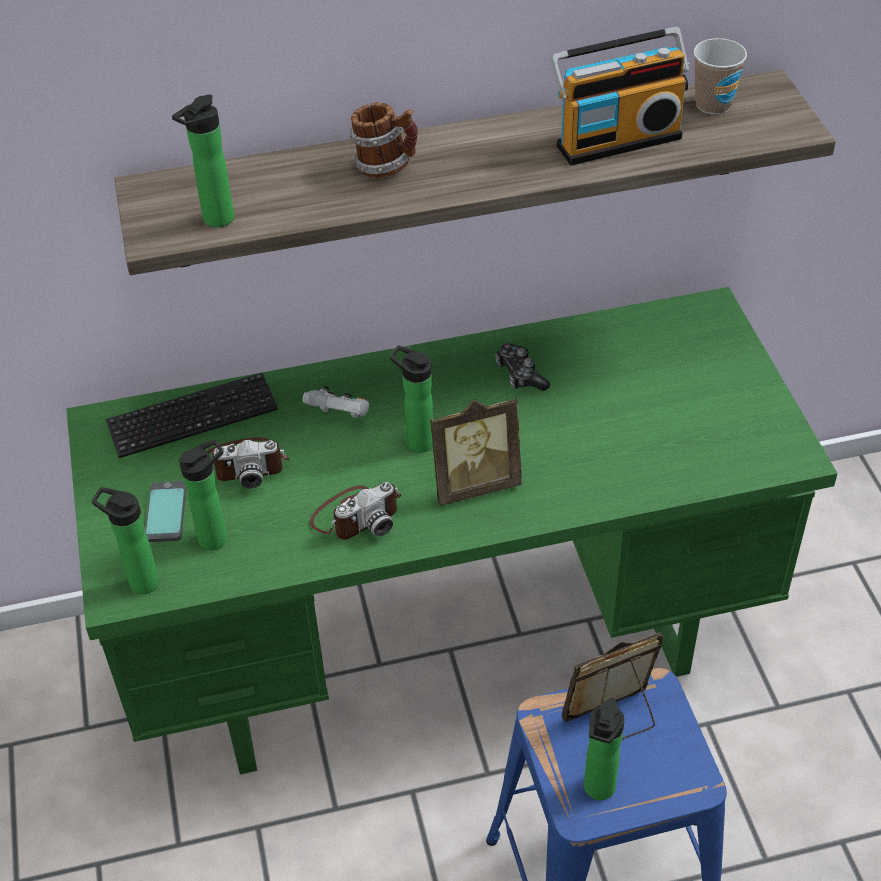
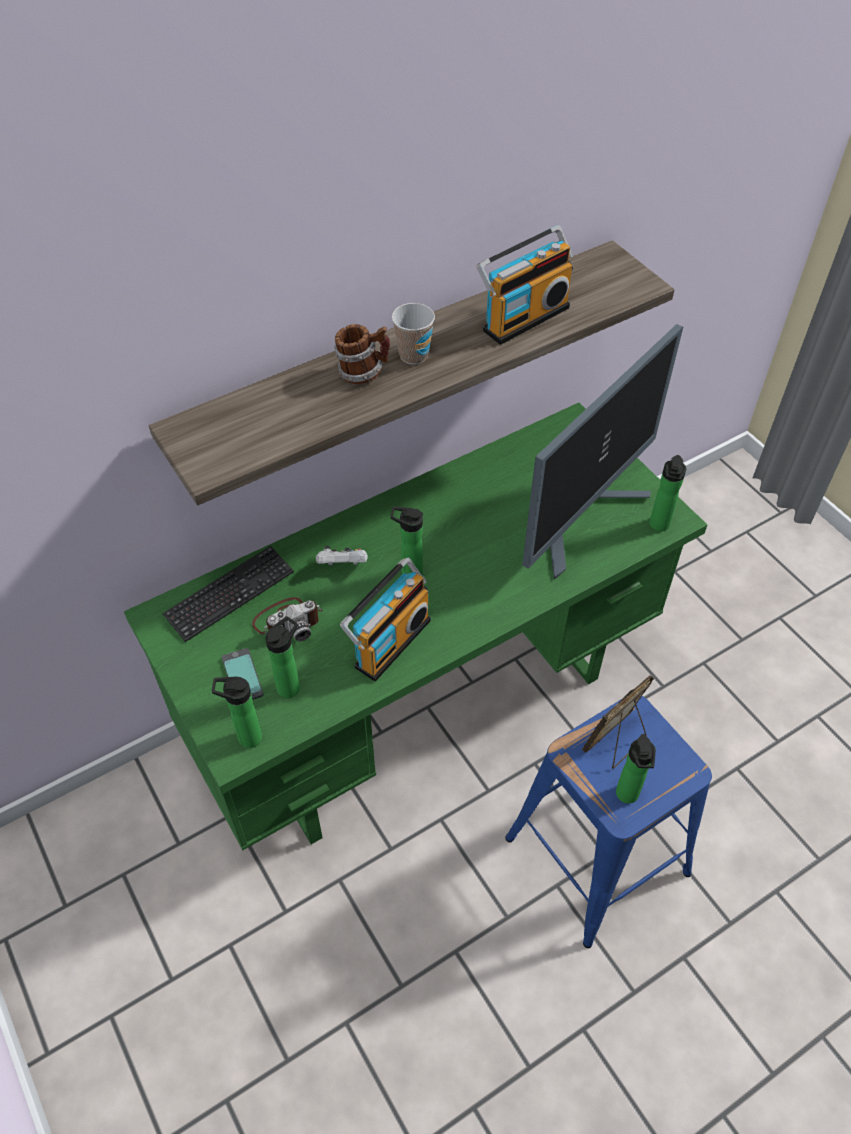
camera: 20 degrees left, 5 degrees up
(215, 221) = (250, 446): bottle -> bottle (658, 526)
(356, 515) = (389, 641): camera -> radio
(474, 483) = (464, 594): picture frame -> none
(520, 375) = (462, 502): game controller -> none
(668, 424) = (581, 516): none -> monitor
(713, 105) = (578, 277): cup -> cup (413, 355)

